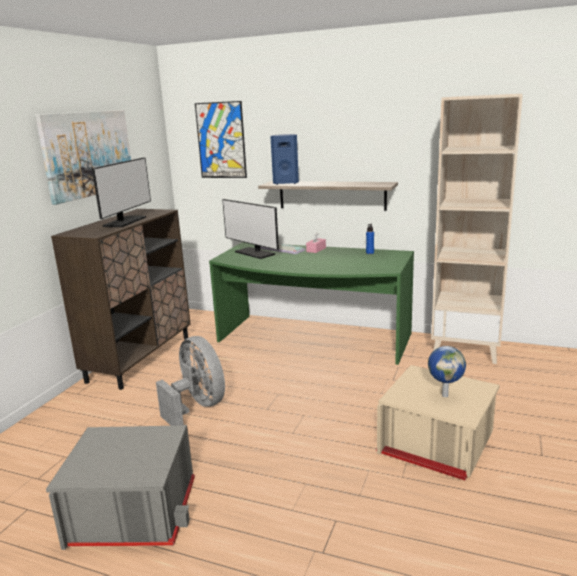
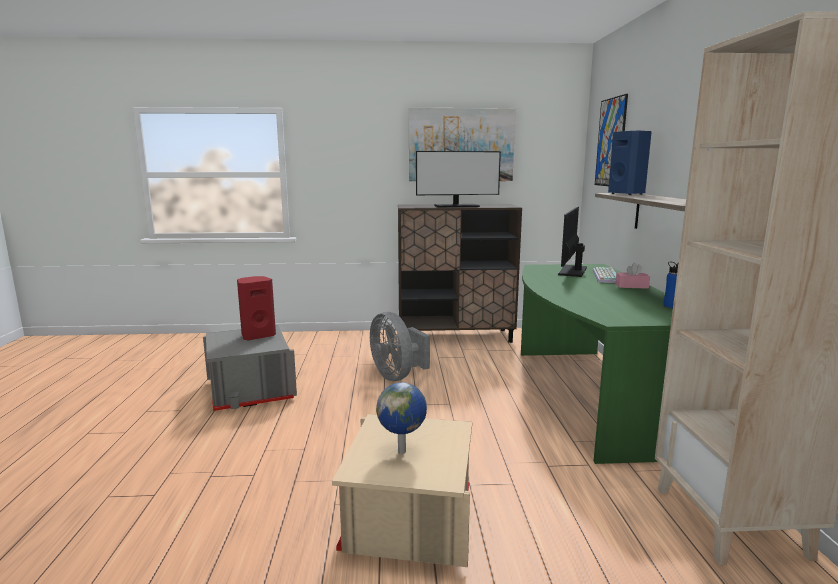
camera: 65 degrees right, 5 degrees down
(113, 444) = (257, 335): none -> red speaker
(197, 407) = (397, 376): grey fan -> grey fan turned 120 degrees clockwise

